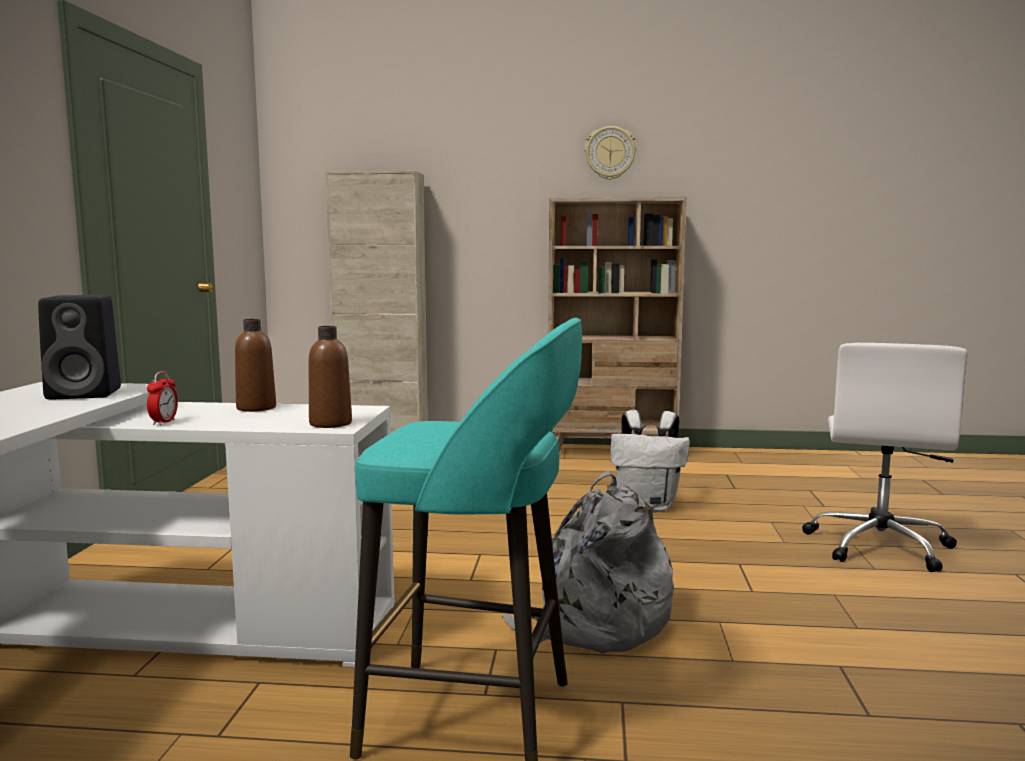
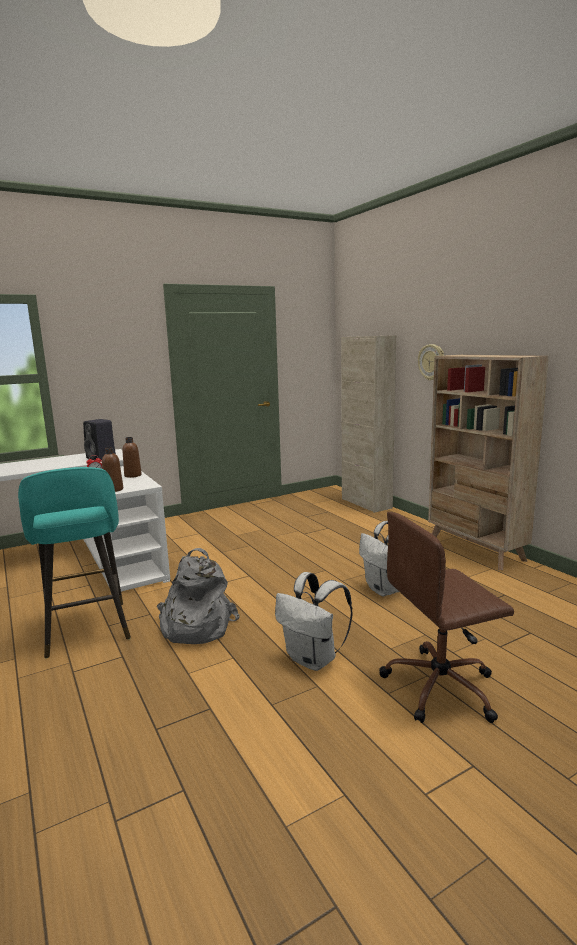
camera: 55 degrees right, 5 degrees up
(610, 153) = (503, 315): wall clock -> wall clock (431, 362)
(772, 580) = (313, 659): none -> white backpack
(879, 546) = (441, 687): white office chair -> brown office chair

